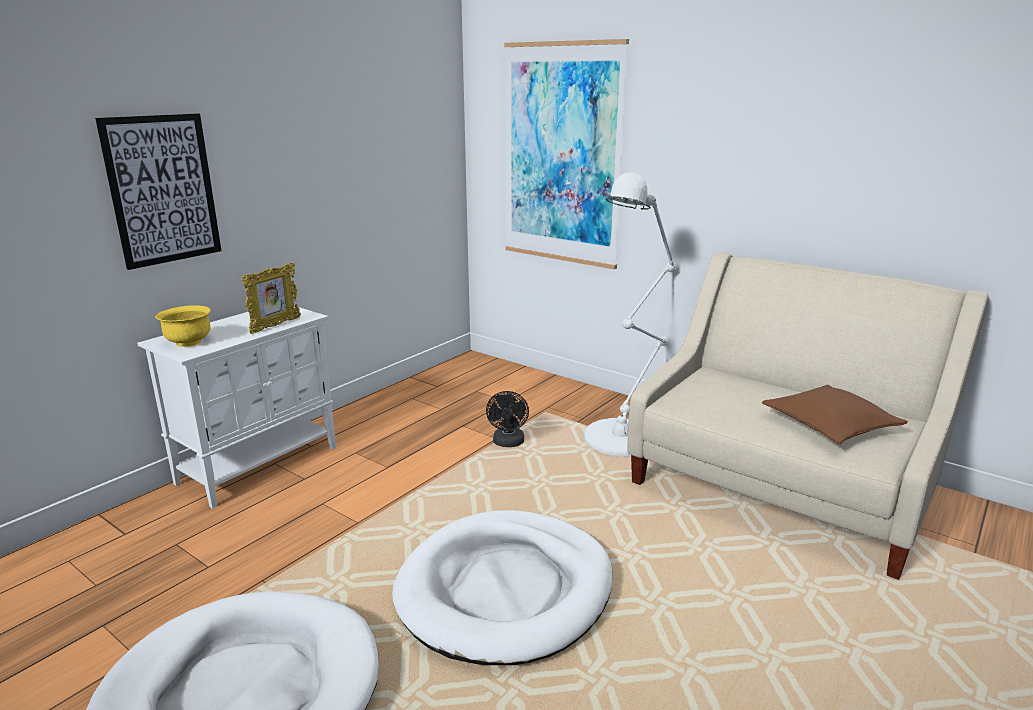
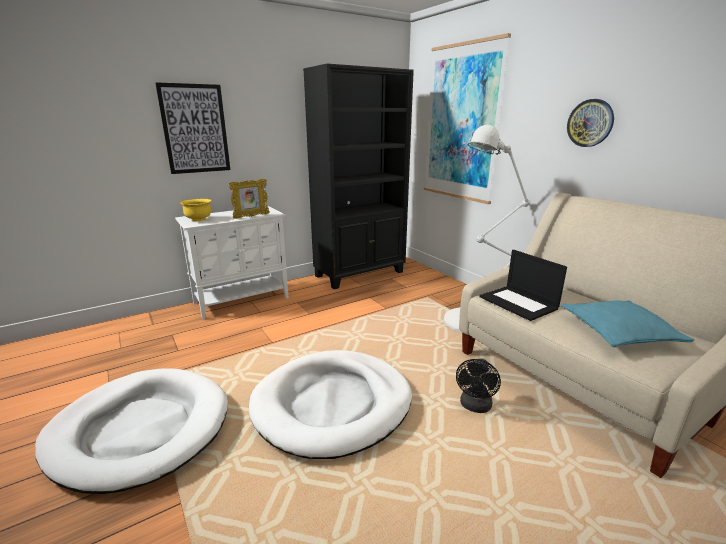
camera: 20 degrees right, 0 degrees up
(426, 390) = (360, 274): none -> black bookcase
(508, 443) = (391, 312): black fan -> black fan (475, 407)
(708, 406) = (519, 303): none -> laptop
(747, 164) = (590, 123): none -> wall clock
(830, 425) = (619, 332): brown pillow -> turquoise pillow

